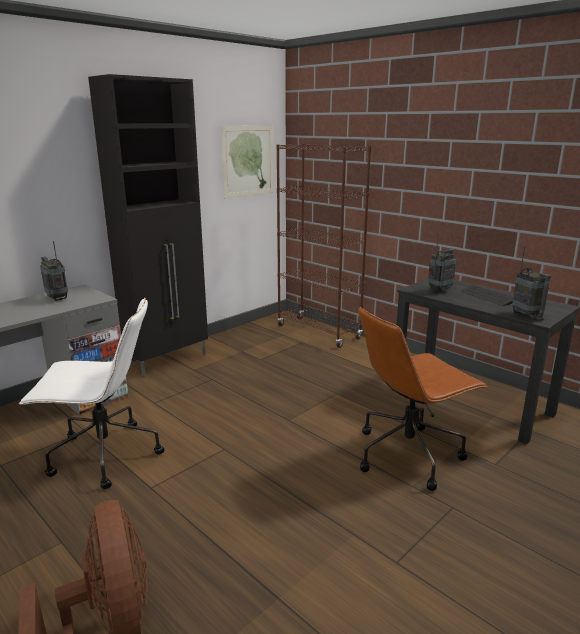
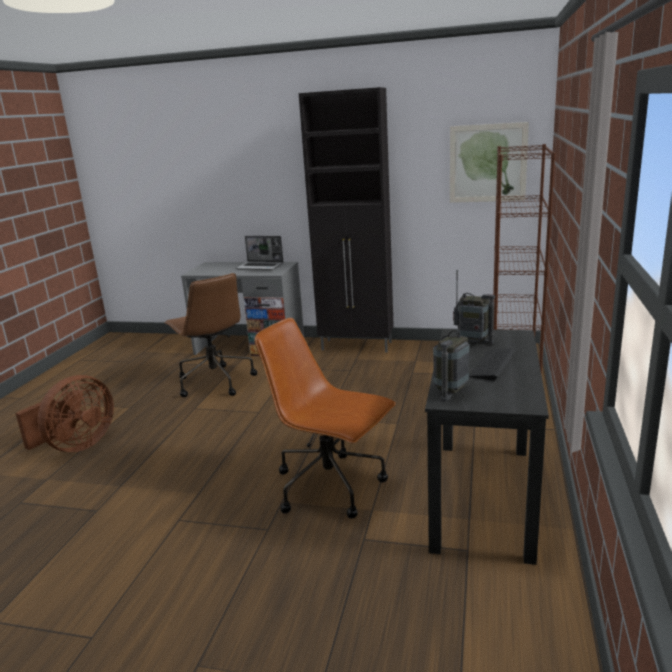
camera: 60 degrees right, 0 degrees up
(57, 299) = (260, 267): radio -> laptop
(103, 455) = (214, 382): white office chair -> brown office chair

